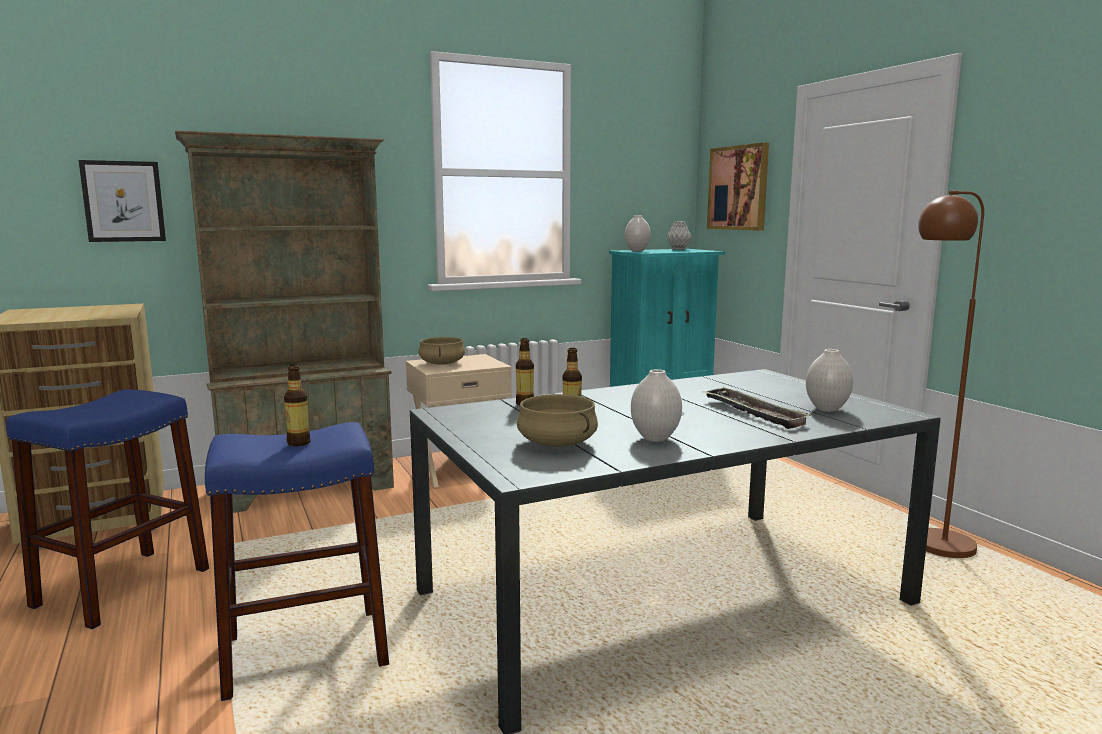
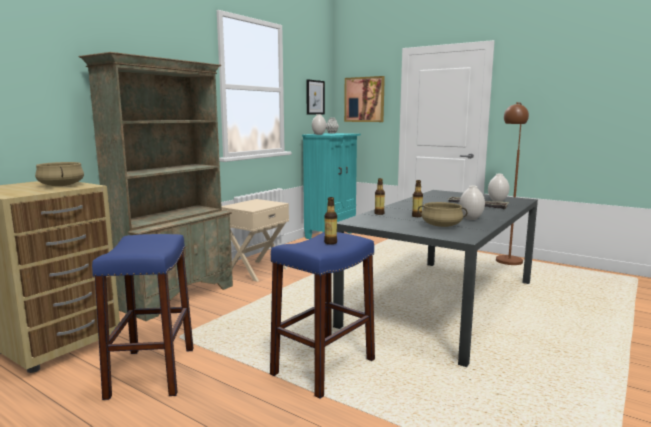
camera: 30 degrees left, 0 degrees up
(123, 201) = (40, 102): picture -> picture (315, 97)
(441, 363) = (246, 205): beige cooking pot -> beige cooking pot (60, 185)

